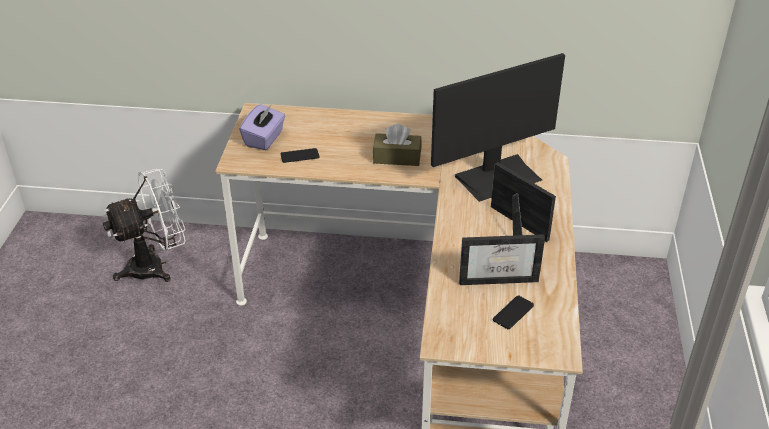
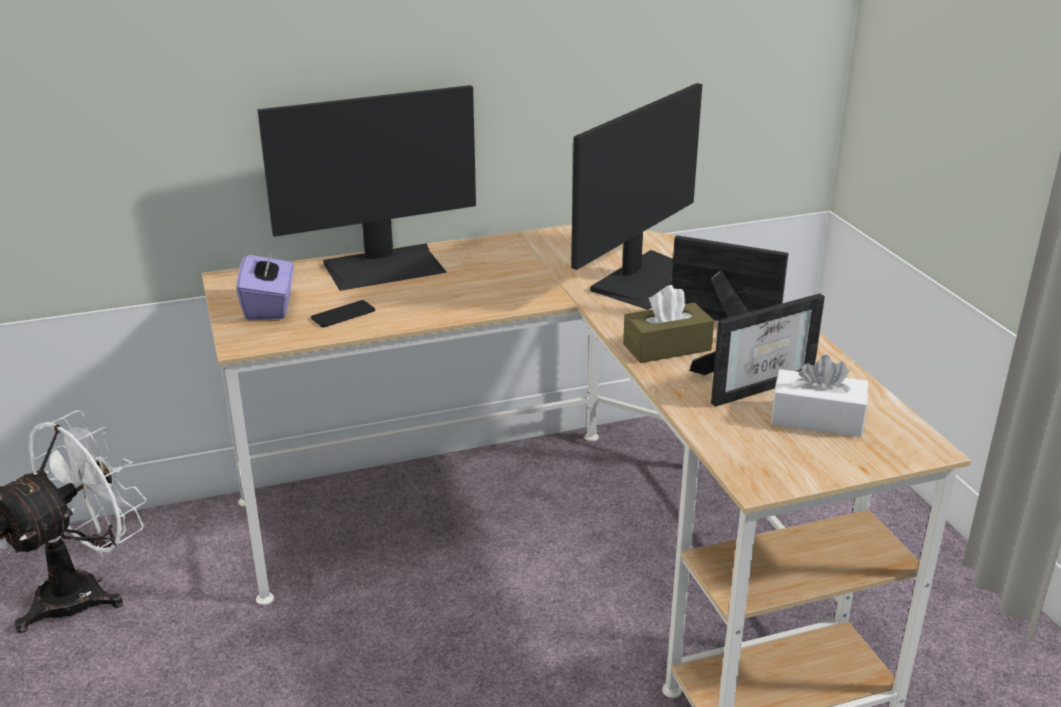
camera: 25 degrees left, 10 degrees down
(347, 124) = (384, 266): none -> monitor
(397, 157) = (490, 287): brown tissue box -> brown tissue box (667, 347)
(513, 313) = (817, 419): phone -> white tissue box

